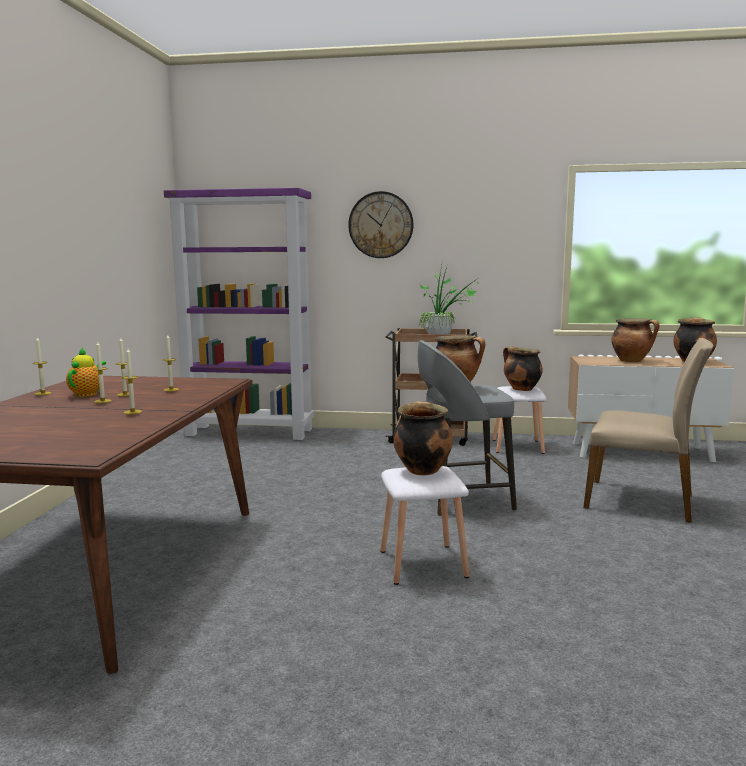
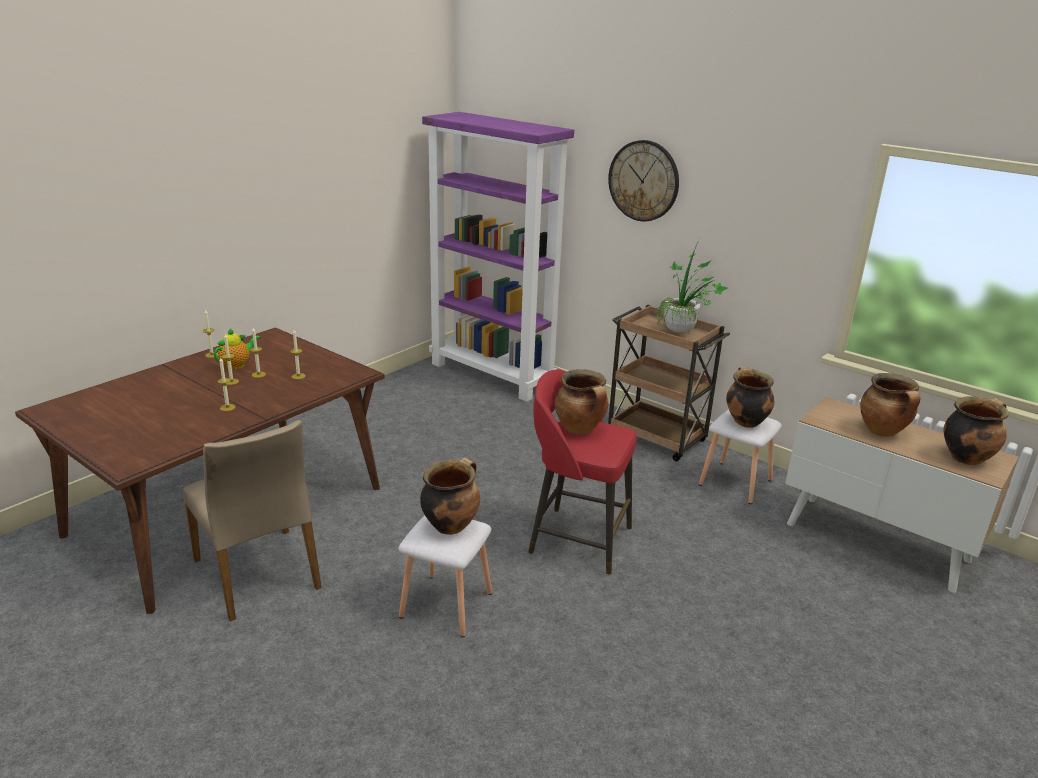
camera: 30 degrees right, 15 degrees up
(462, 499) = (577, 539): grey stool -> red stool
(640, 501) = (761, 614): beige chair -> beige chair (259, 573)

